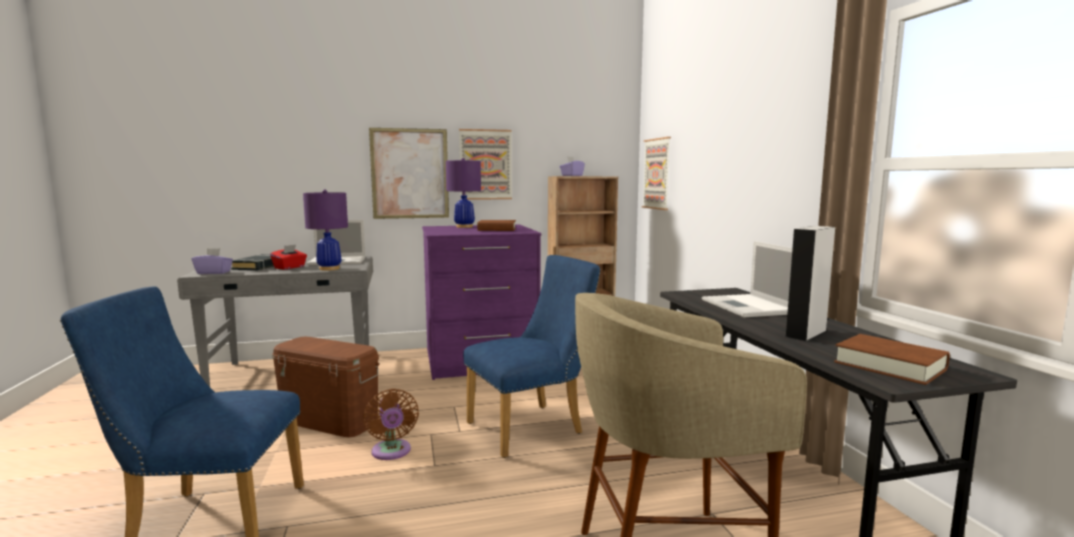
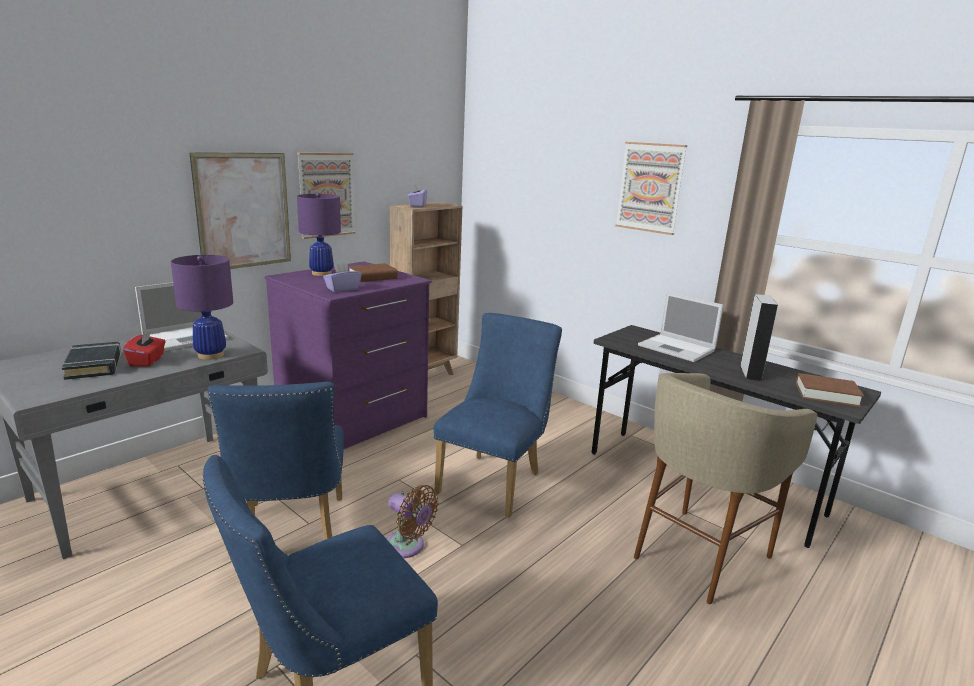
camera: 35 degrees left, 10 degrees up
(214, 272) = (52, 391): purple tissue box -> purple tissue box (342, 289)
(329, 421) = (291, 536): brown storage box -> blue chair
(657, 174) = (495, 202): picture -> picture (650, 187)

